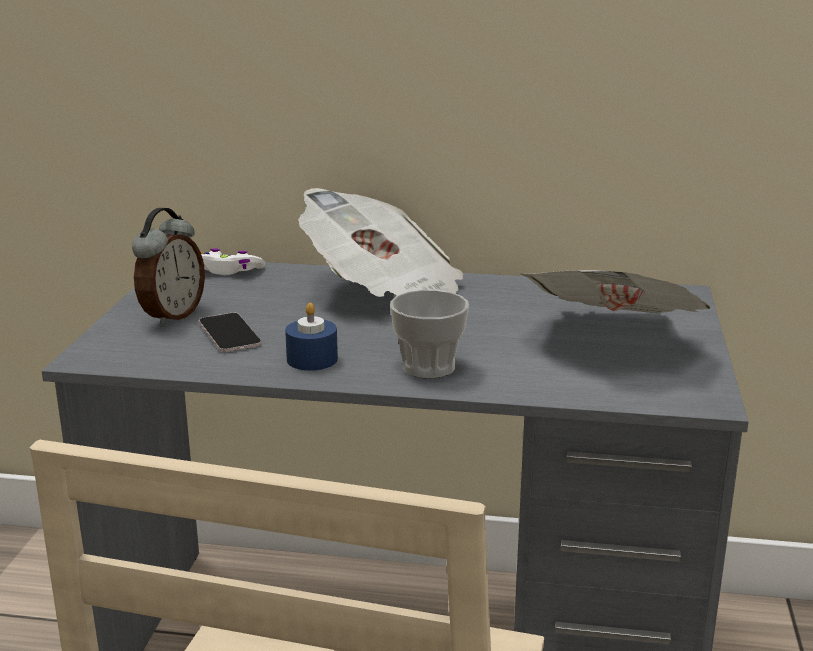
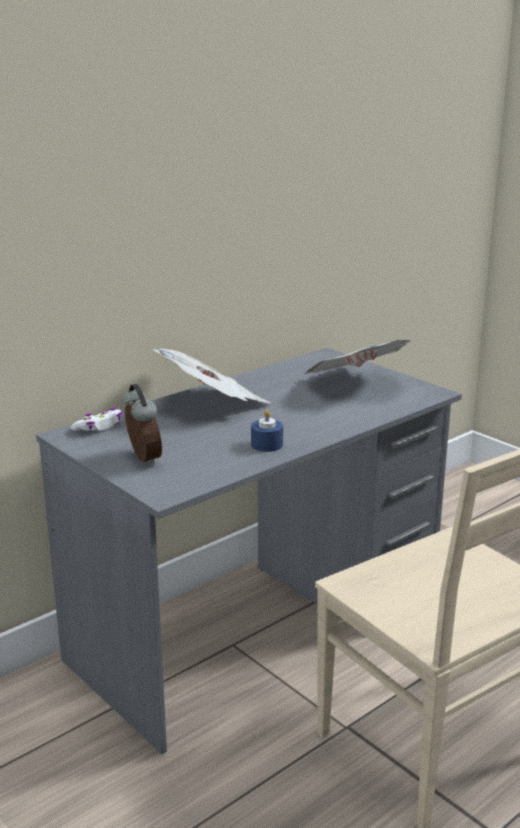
camera: 50 degrees left, 0 degrees up
(229, 334) = (197, 452): phone -> none
(428, 367) = (319, 425): cup -> none

